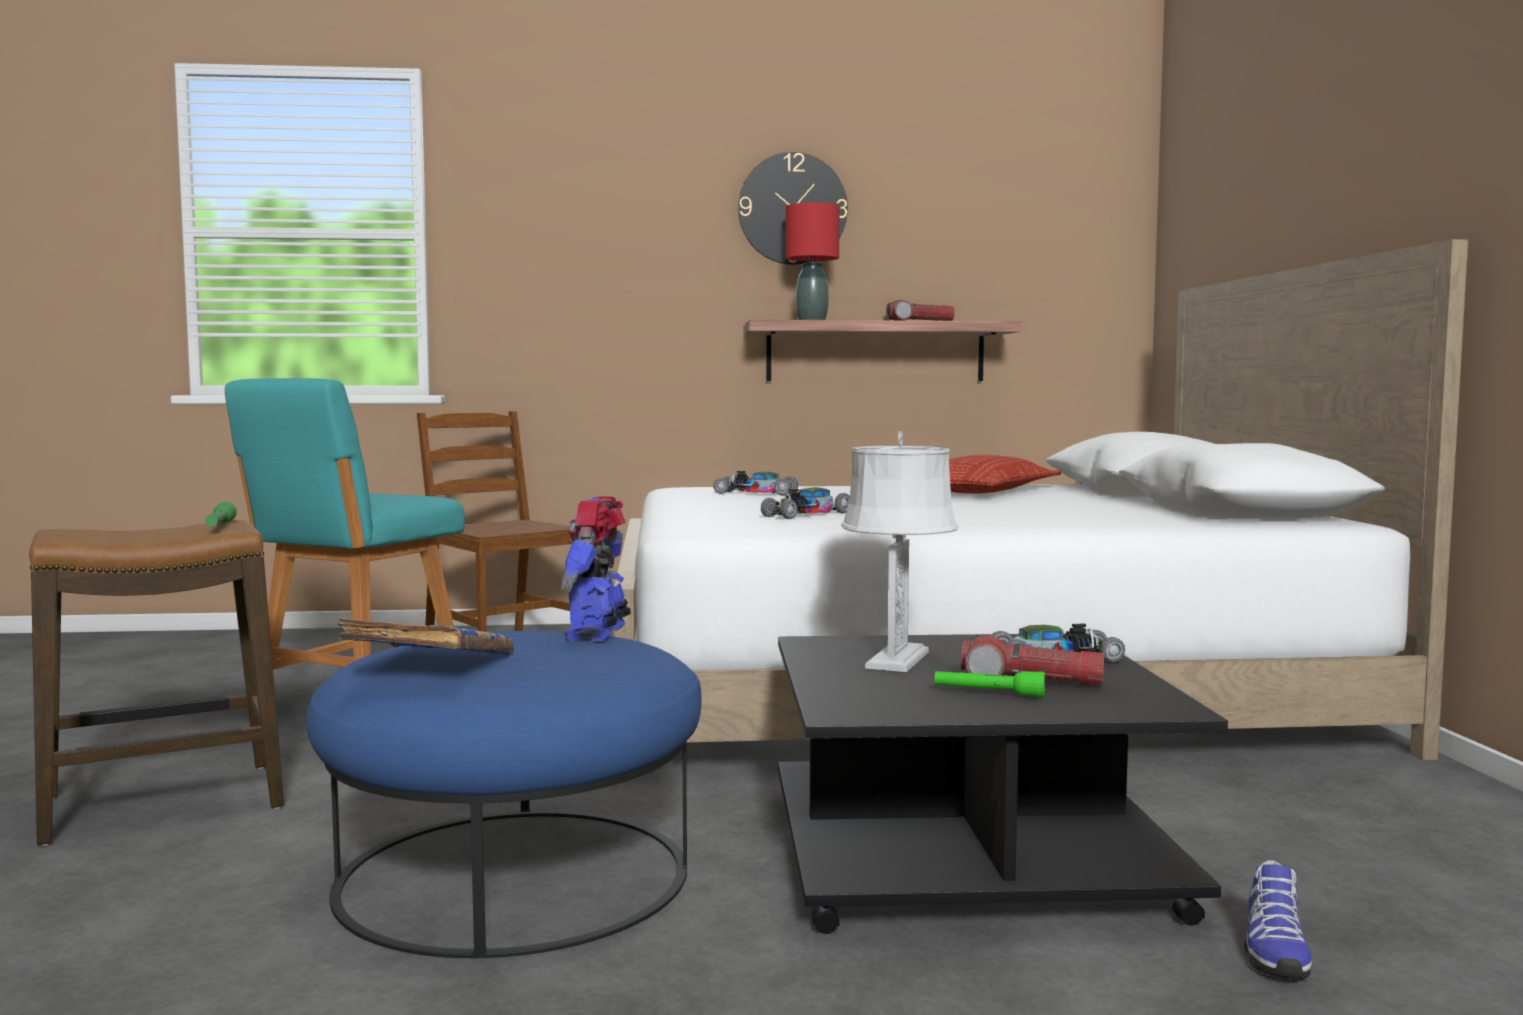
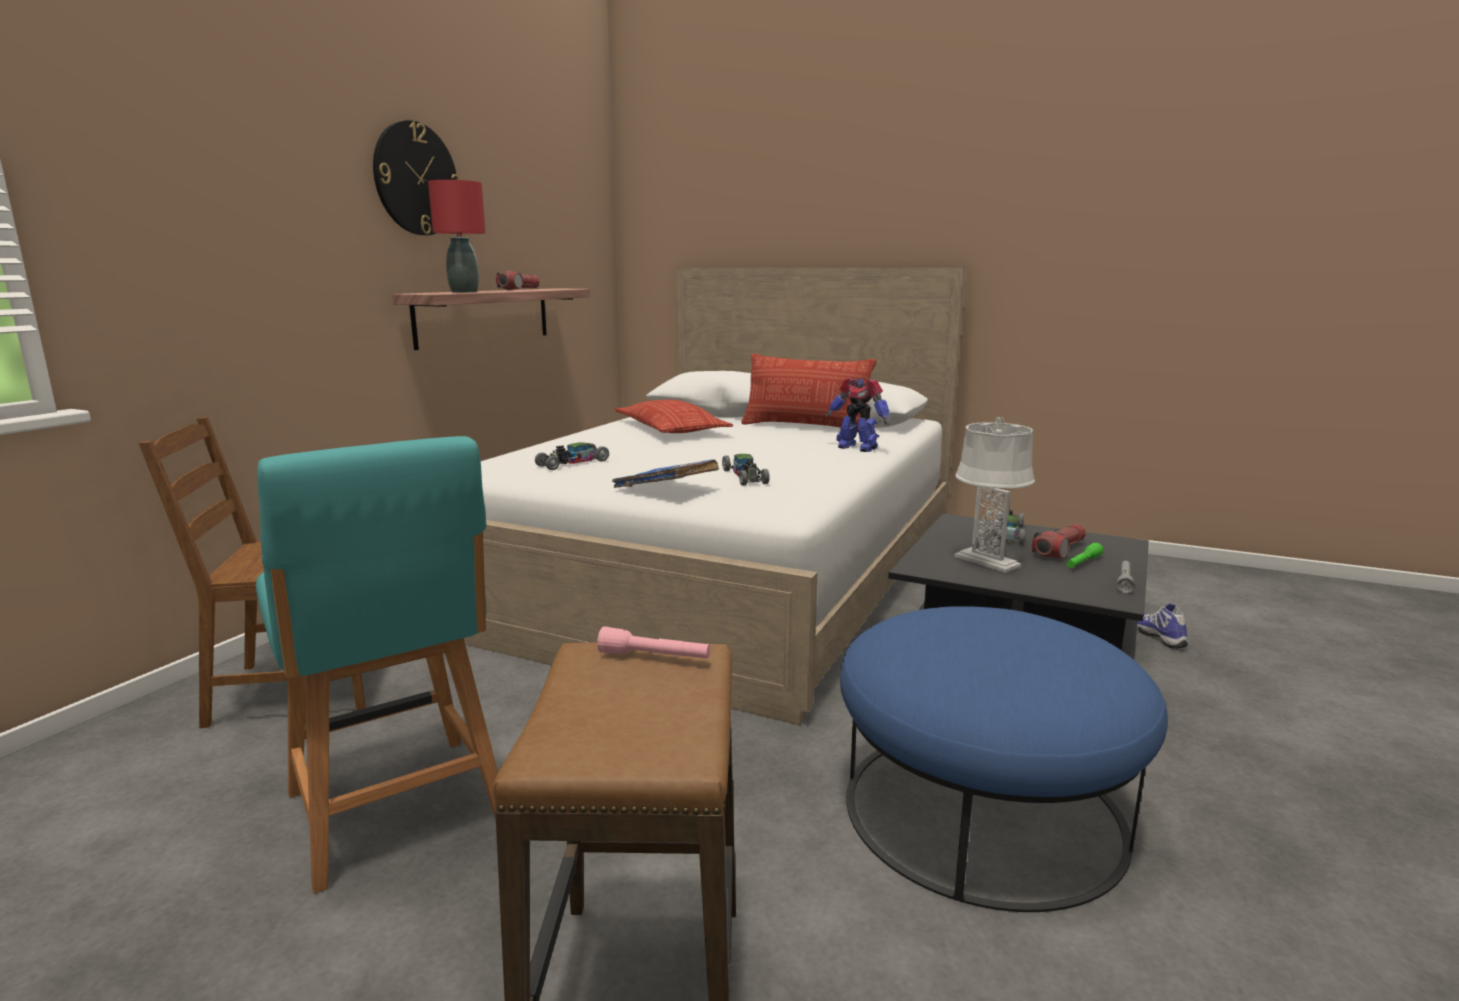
camera: 60 degrees left, 10 degrees up
(219, 526) = (654, 657): green flashlight -> pink flashlight
(430, 669) = (1046, 683): blue book -> blue book (666, 490)
(598, 634) = (940, 612): toy robot -> toy robot (857, 448)
(939, 713) = (1124, 582): none -> grey flashlight
(1130, 507) = (806, 427): none -> pillow
(1272, 952) = (1159, 636): shoe -> shoe turned 150 degrees counterclockwise

